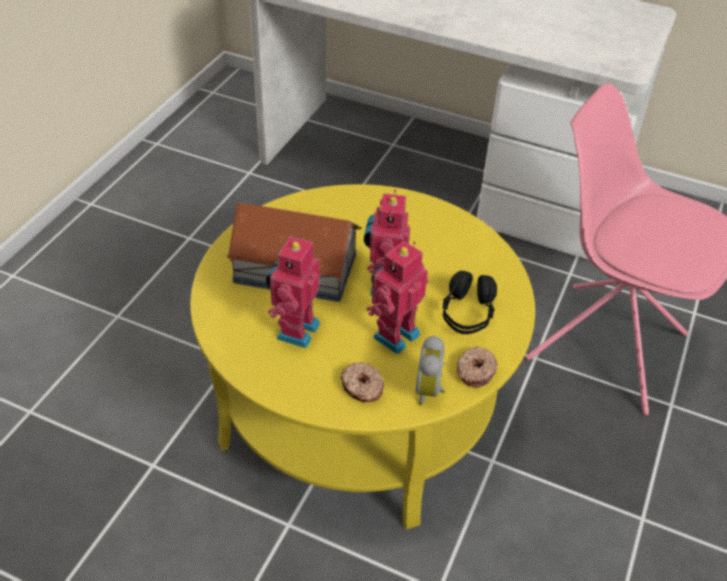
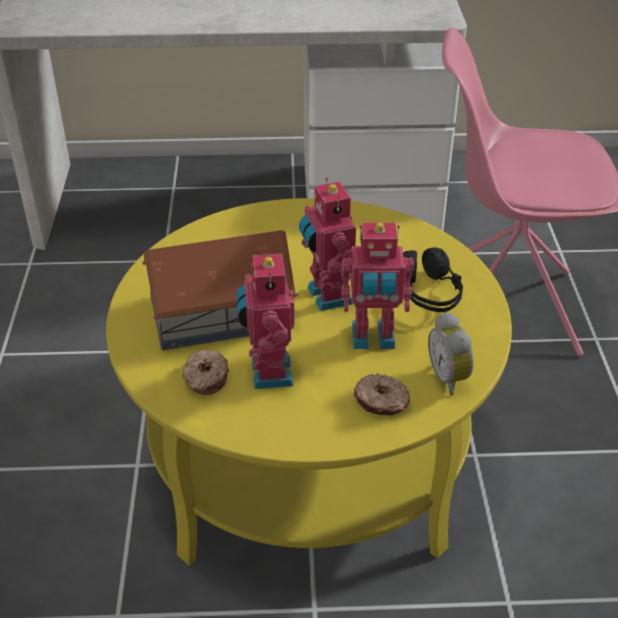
camera: 25 degrees left, 5 degrees down
(394, 334) = (373, 339): toy robot -> toy robot turned 105 degrees counterclockwise
(475, 371) = (478, 344): donut -> donut (205, 378)

